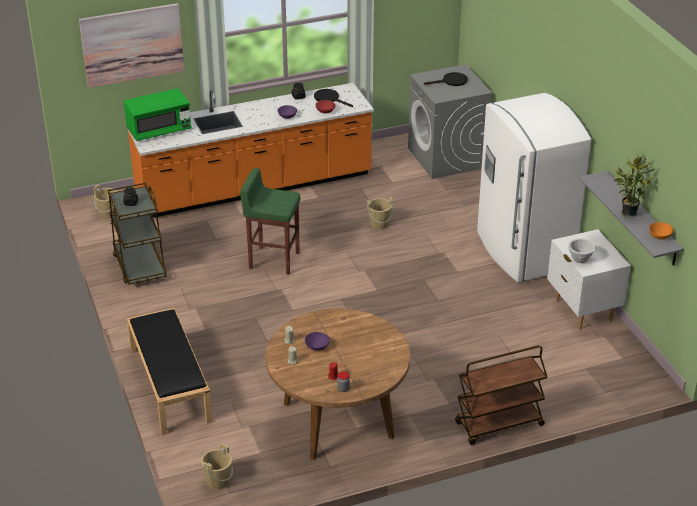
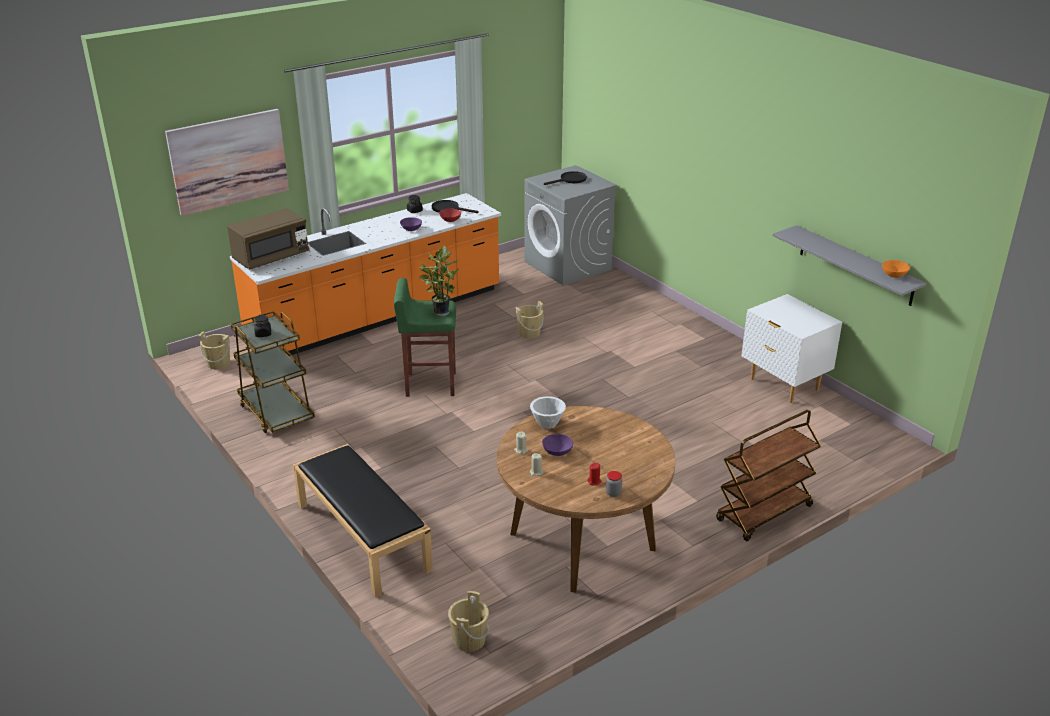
camera: 15 degrees left, 5 degrees down
(159, 130) = (271, 257): green microwave -> brown microwave
(523, 251) = (691, 339): white fridge -> none
(580, 259) = (788, 323): white bowl -> white bowl (547, 423)
(627, 213) = (846, 259): potted plant -> potted plant (440, 312)

